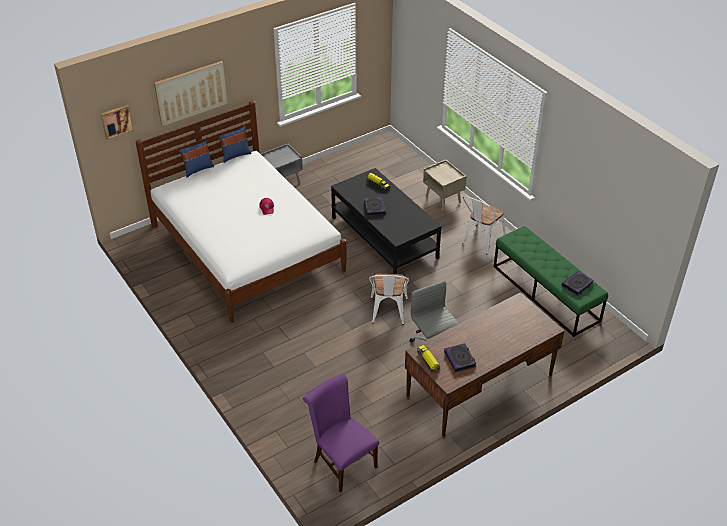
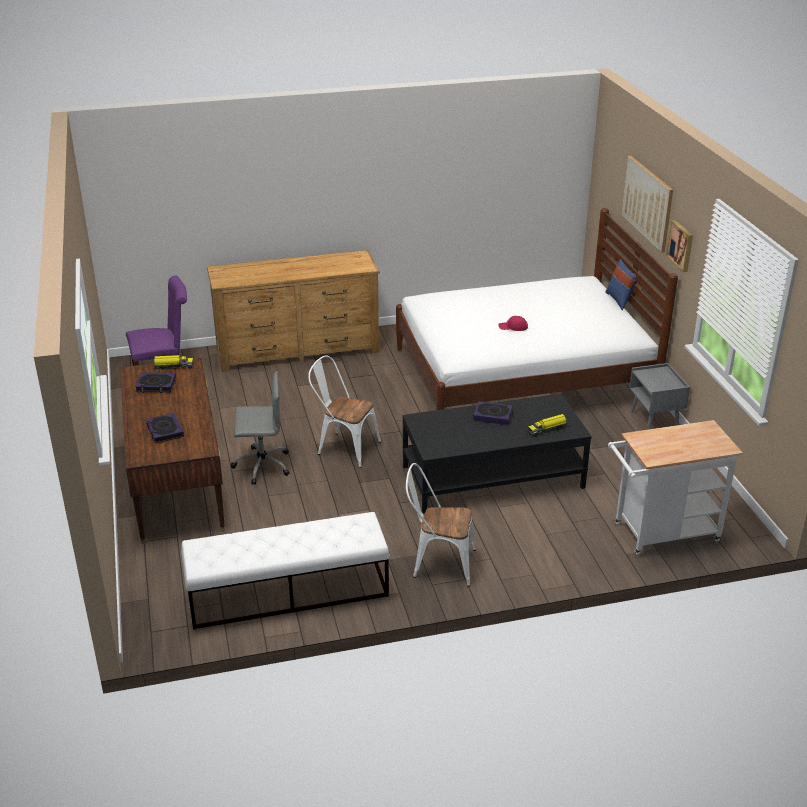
camera: 110 degrees right, 10 degrees down
(116, 121) = (605, 171): picture -> picture (681, 245)
(235, 155) = (644, 326): blue pillow -> none
(255, 387) = (297, 350): none -> brown dresser
(402, 169) = (660, 533): none -> white cart
(443, 199) = (560, 555): beige nightstand -> none
(480, 241) = (438, 563): white chair -> white chair turned 45 degrees counterclockwise
(546, 293) = (287, 593): green bench -> white bench
(577, 285) = (223, 552): book -> book (165, 431)

